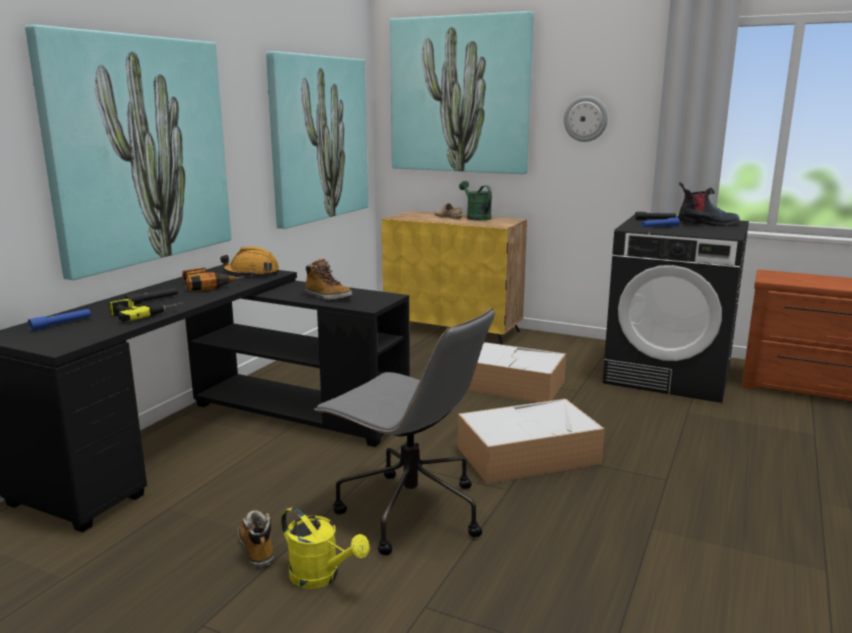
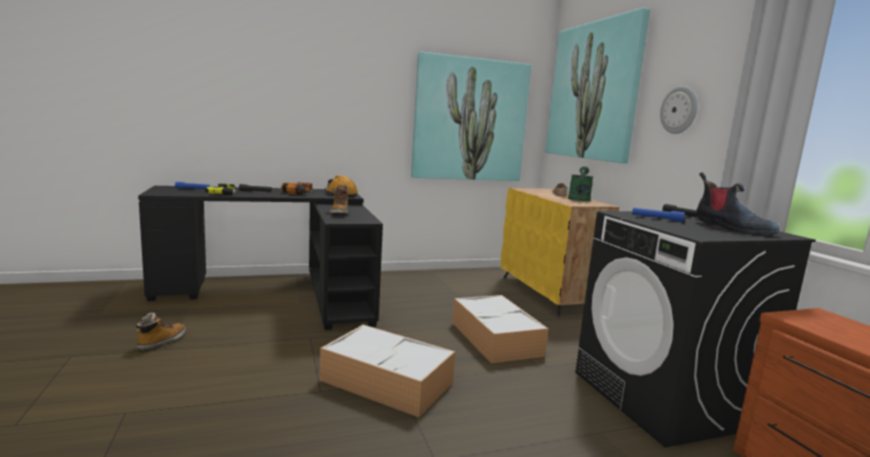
camera: 45 degrees right, 5 degrees down
(139, 150) = (291, 105): picture -> none
(321, 577) = (141, 369): yellow watering can -> none
(408, 511) = (248, 367): grey office chair -> none

